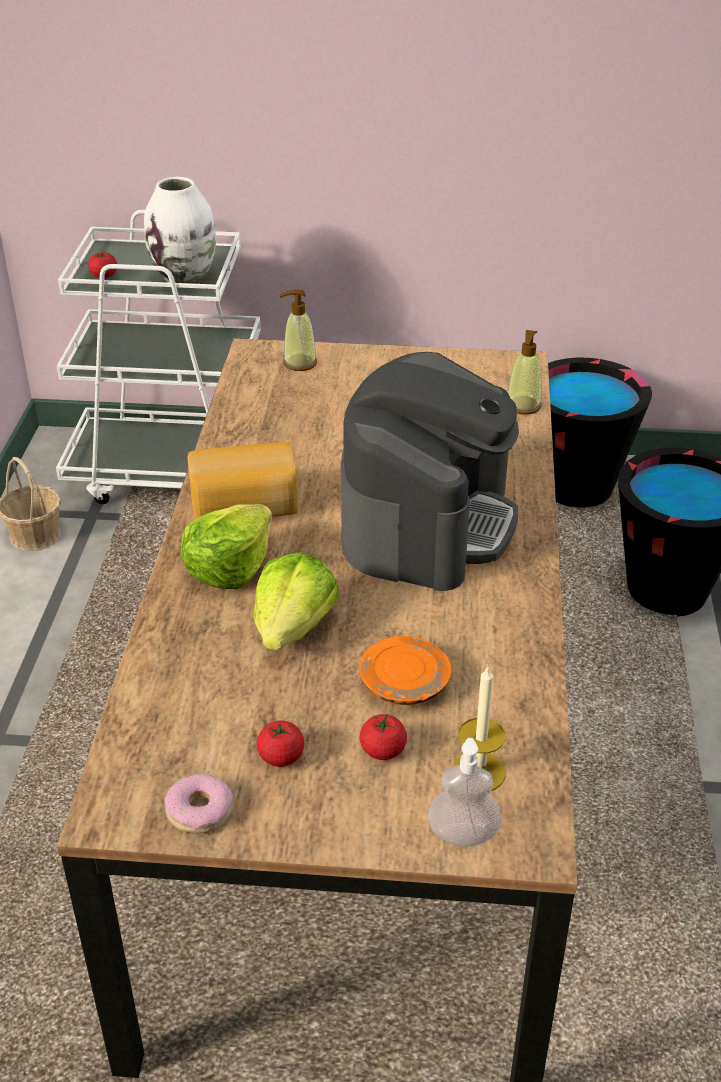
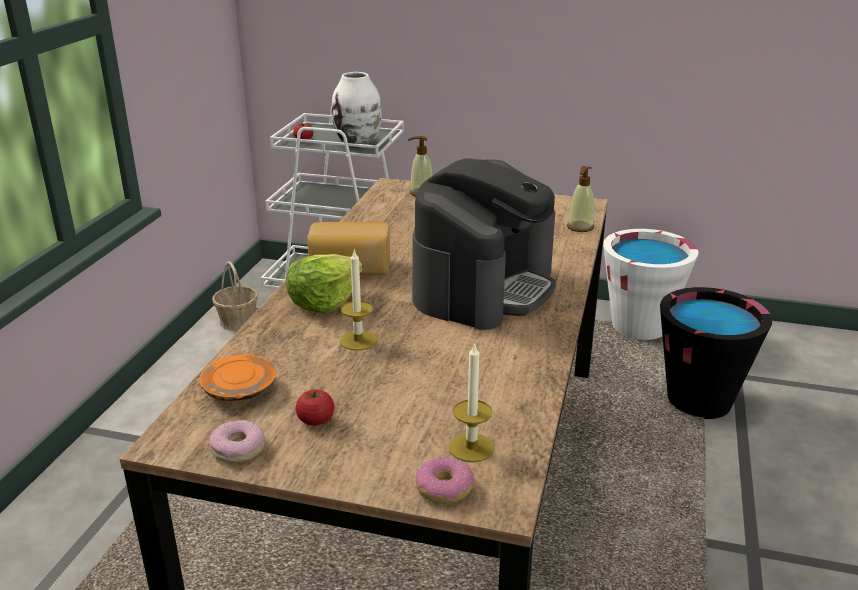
camera: 10 degrees right, 10 degrees down
(294, 626) = (358, 340): lettuce -> candle
(383, 750) = (398, 425): tomato -> none
(405, 683) = (431, 383): orange plate -> orange plate (240, 389)
(463, 834) = (444, 489): soap dispenser -> donut
(576, 488) = (639, 327): black bucket -> white bucket

